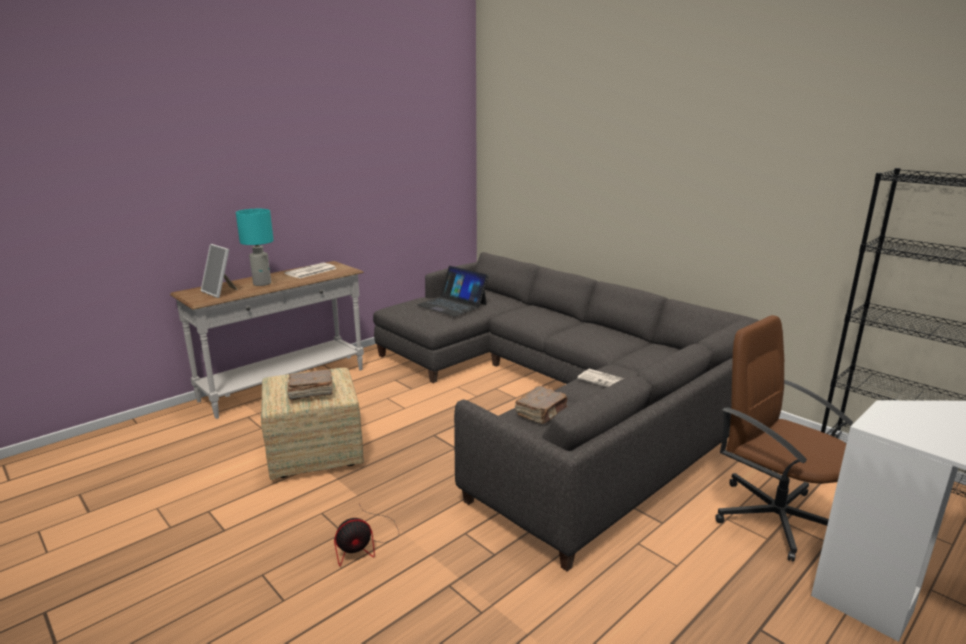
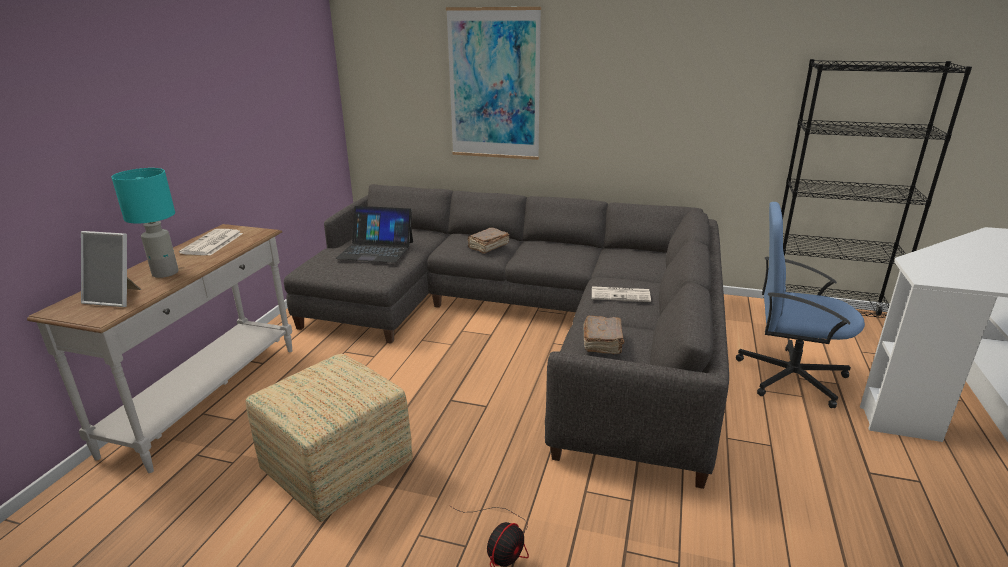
camera: 30 degrees left, 5 degrees up
(310, 393) = (341, 397): brown book -> brown book (488, 247)
(586, 174) = (494, 85): none -> picture
(774, 517) = (789, 376): brown office chair -> blue office chair

